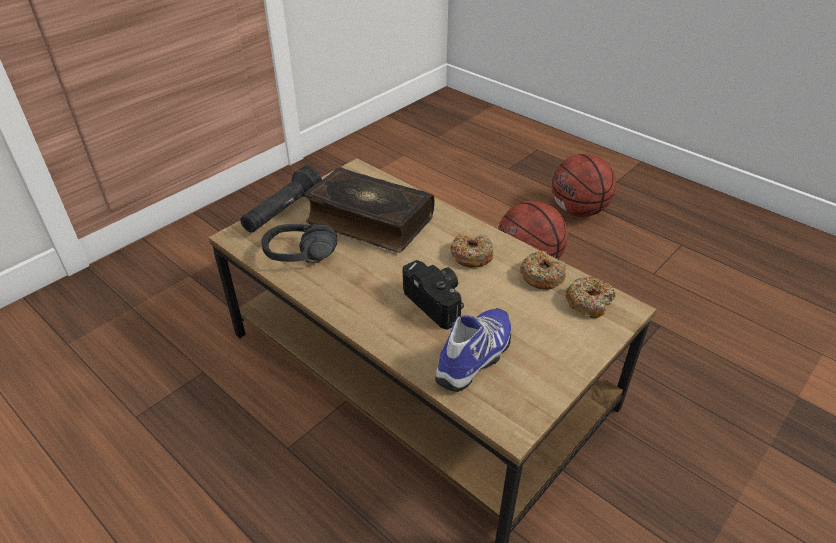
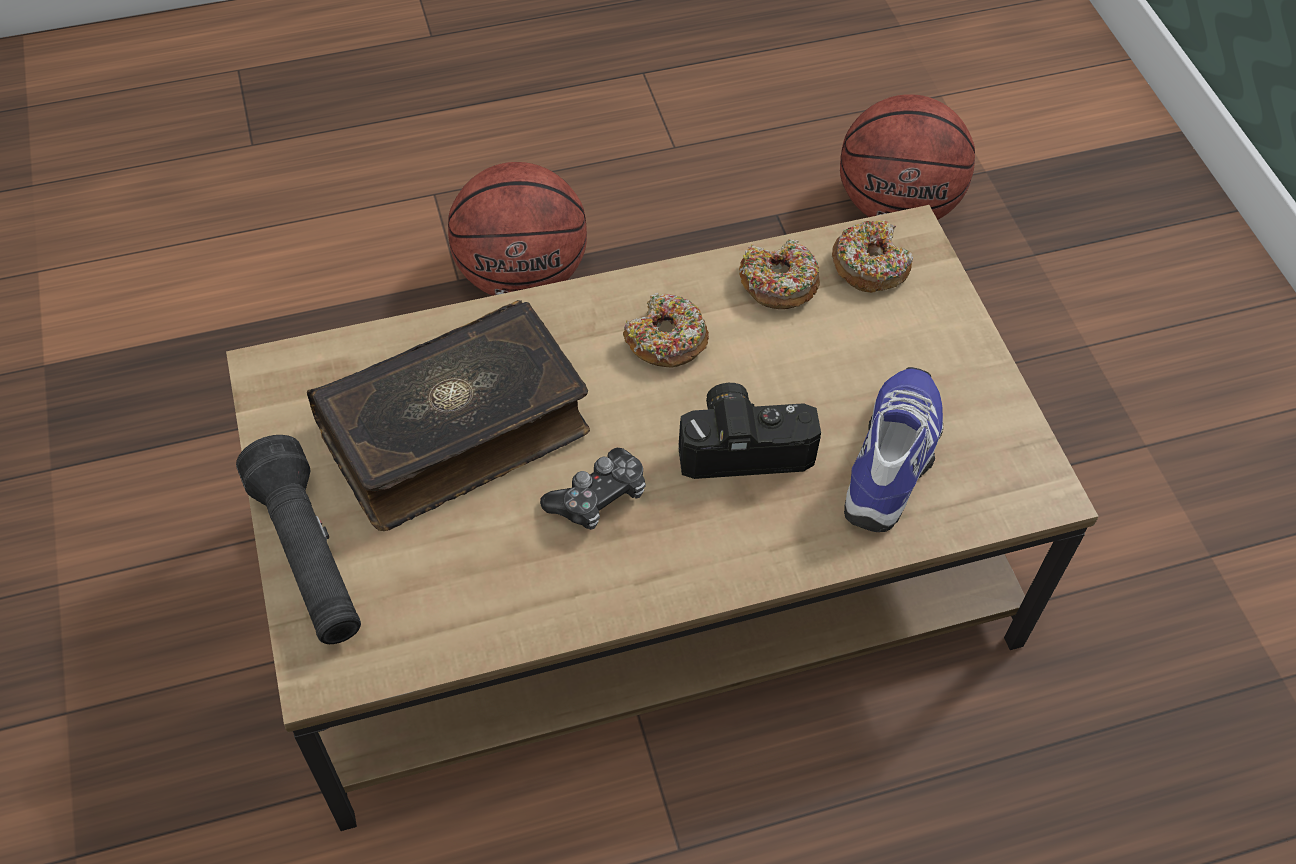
camera: 60 degrees left, 15 degrees up
(300, 262) = (493, 593): black headphones -> none
(370, 270) = (598, 497): none -> game controller
(476, 358) = (894, 461): shoe -> shoe turned 45 degrees clockwise
(578, 211) = (458, 132): basketball -> basketball (896, 207)

